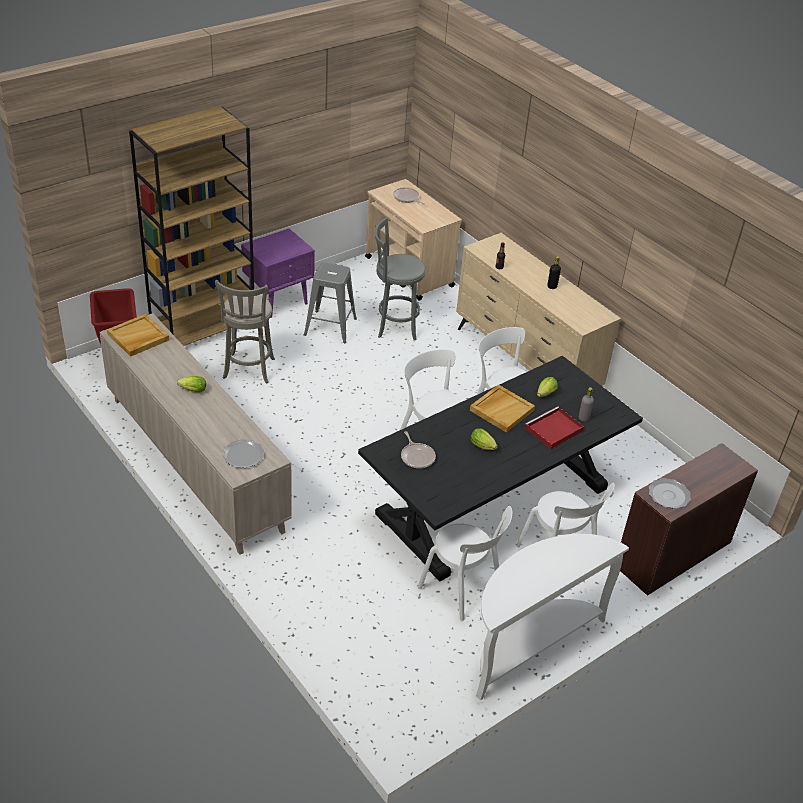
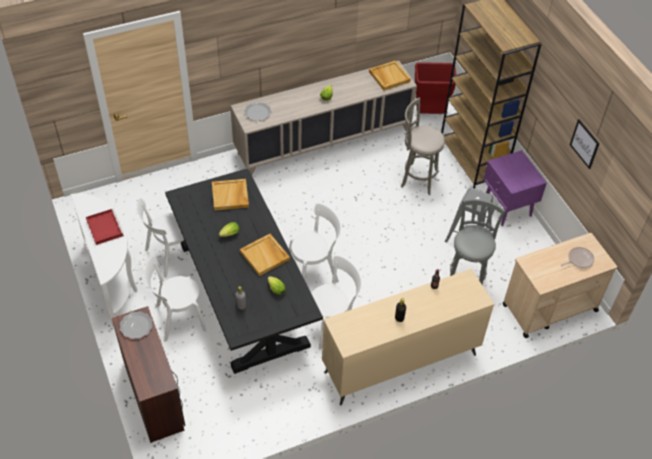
camera: 105 degrees right, 10 degrees up
(317, 133) = (584, 144): none -> picture
(417, 457) = (230, 196): frying pan -> beige tray
(553, 430) = (233, 281): red tray -> red tray (104, 227)

